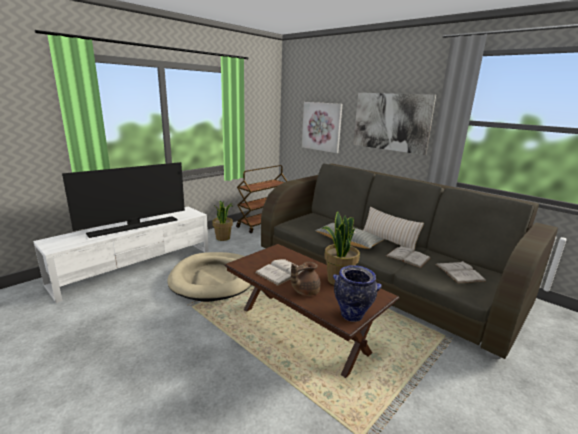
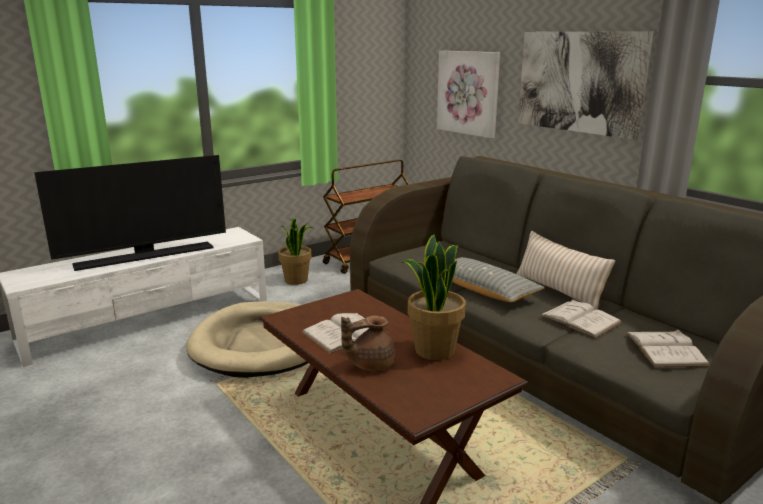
camera: 10 degrees right, 0 degrees up
(352, 315) = (432, 406): vase -> none

